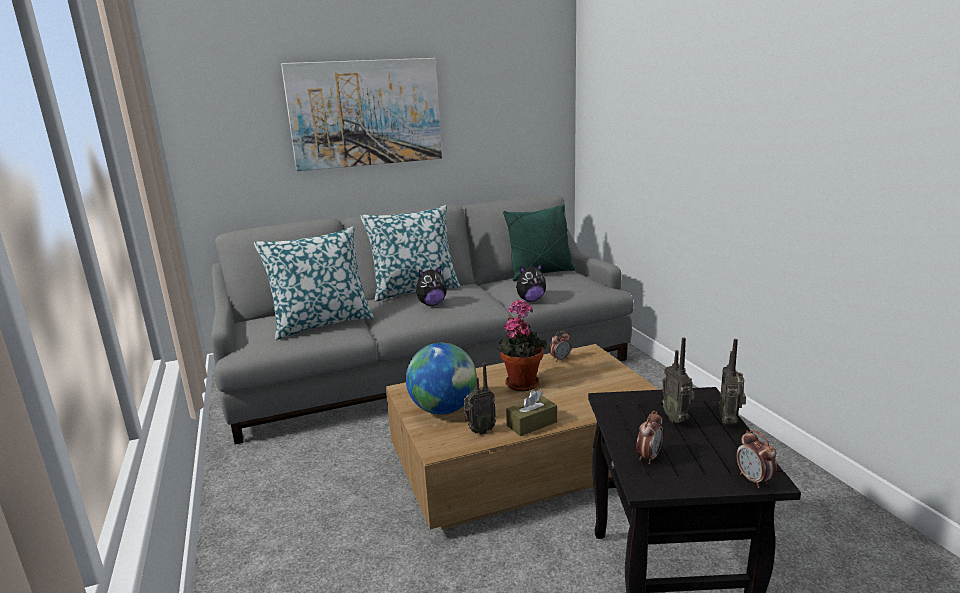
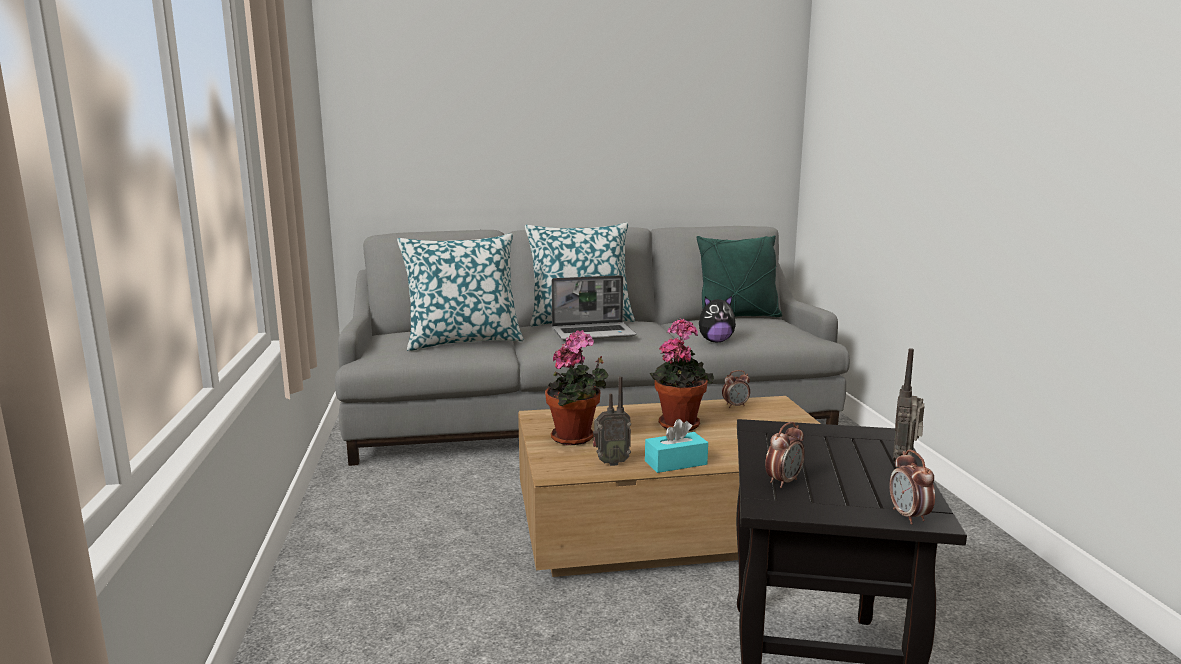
camera: 10 degrees right, 5 degrees down
(365, 113) = (547, 114): picture -> none
(431, 304) = (594, 333): plush toy -> laptop
(443, 409) = (576, 438): globe -> potted plant
(531, 424) = (675, 463): brown tissue box -> turquoise tissue box
(676, 418) = (836, 452): radio -> none

